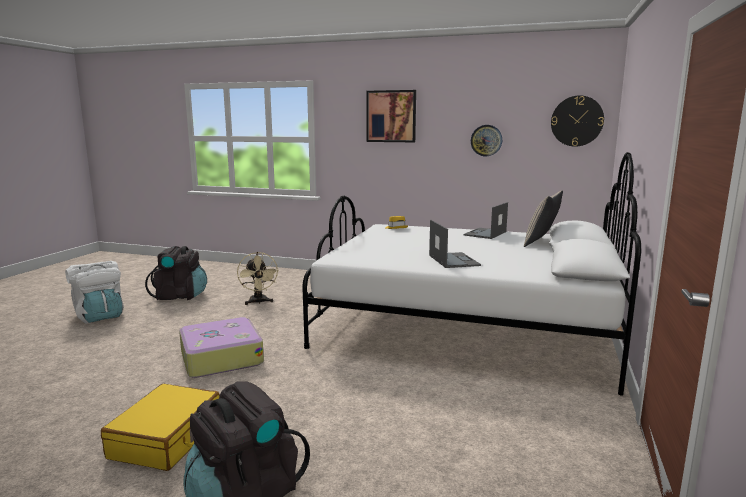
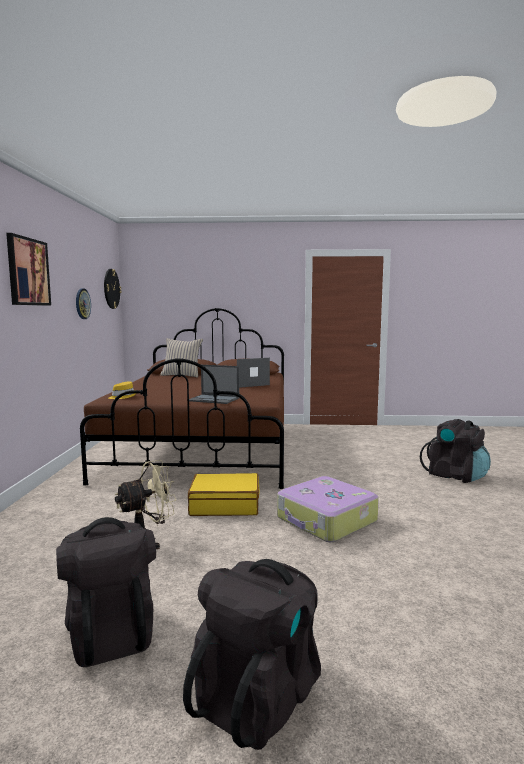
camera: 105 degrees left, 5 degrees down
(99, 316) = (258, 695): white backpack -> black backpack
(167, 438) = (452, 505): yellow suitcase -> yellow suitcase (225, 505)
(465, 327) = (205, 449): white bed -> brown bed
(485, 233) = (152, 382): laptop -> laptop (214, 399)

